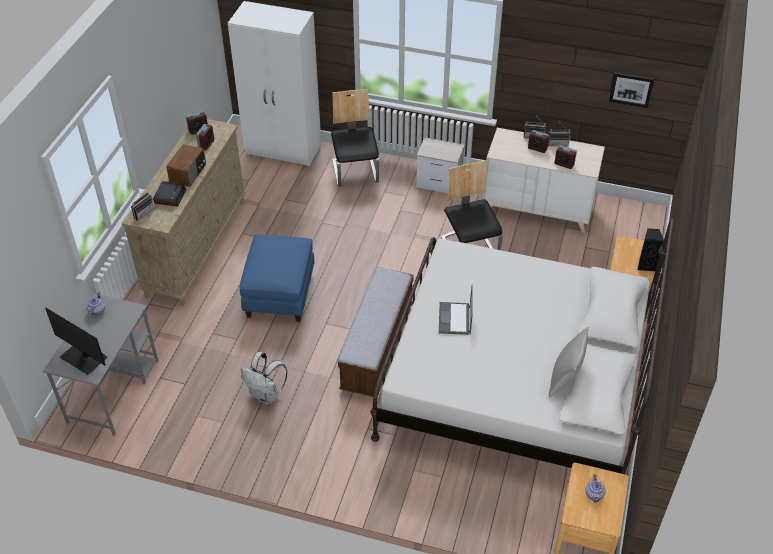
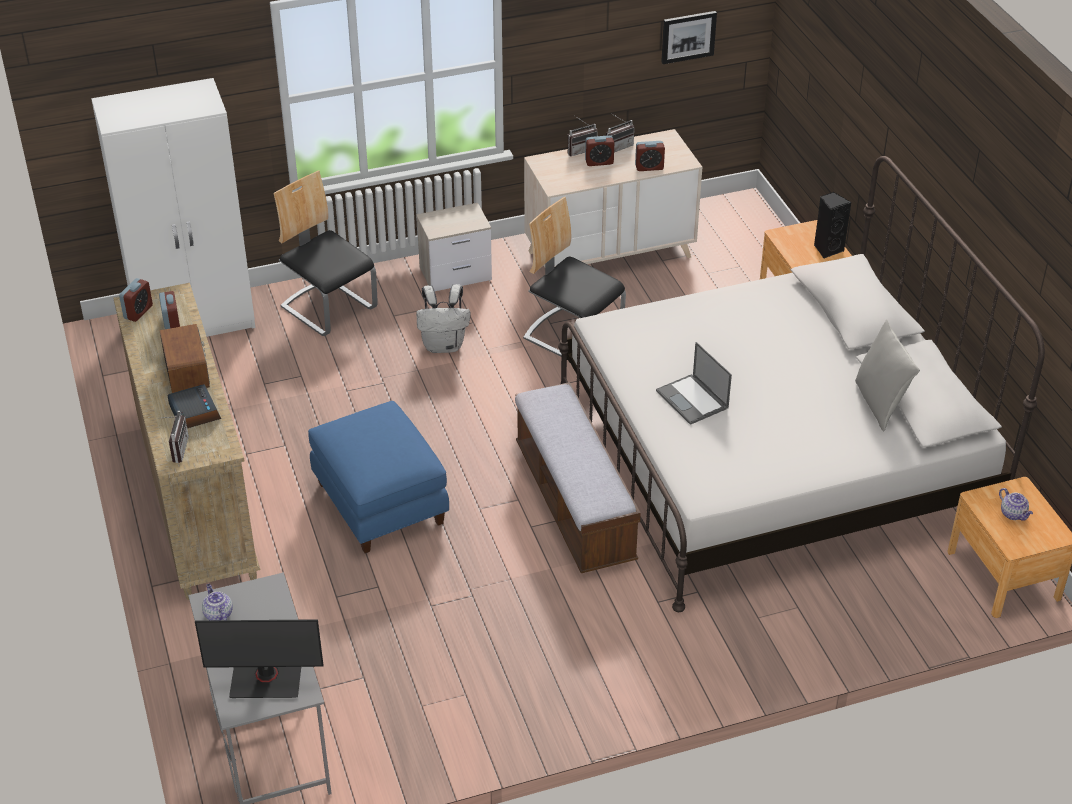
camera: 35 degrees left, 5 degrees down
(266, 395) = (489, 632): white backpack -> white backpack (444, 345)

